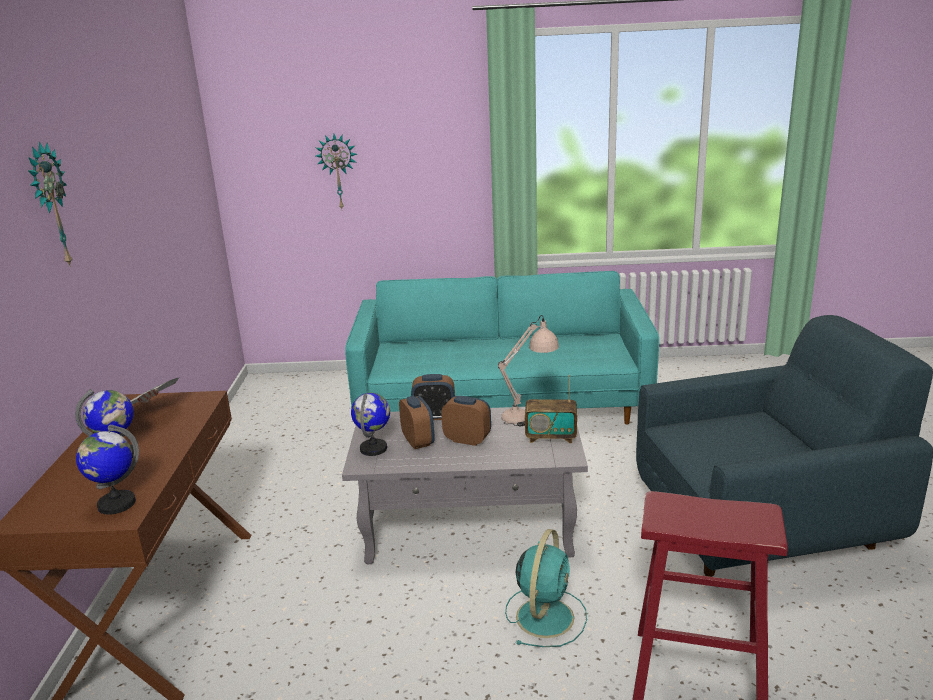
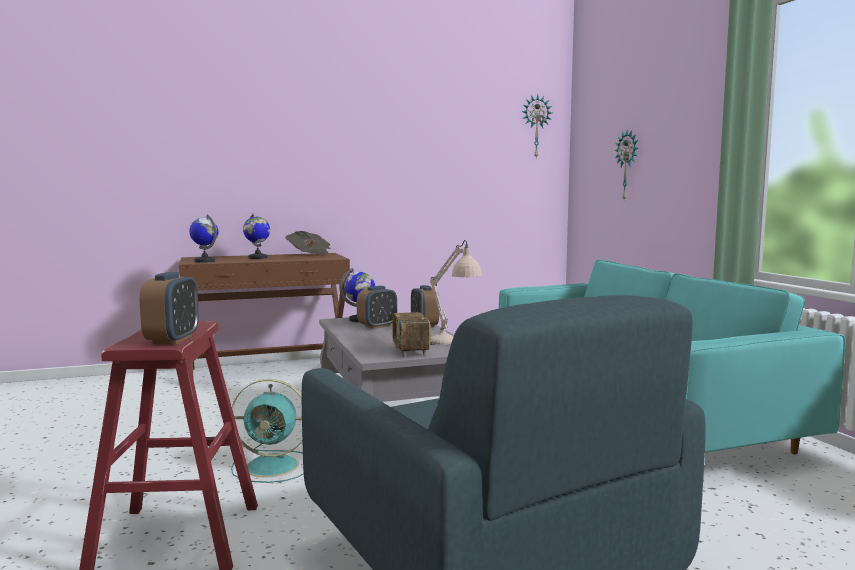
camera: 70 degrees right, 15 degrees down
(49, 206) = (312, 126): wall clock -> wall clock (535, 126)
(467, 440) = (388, 334): alarm clock -> alarm clock (172, 340)

